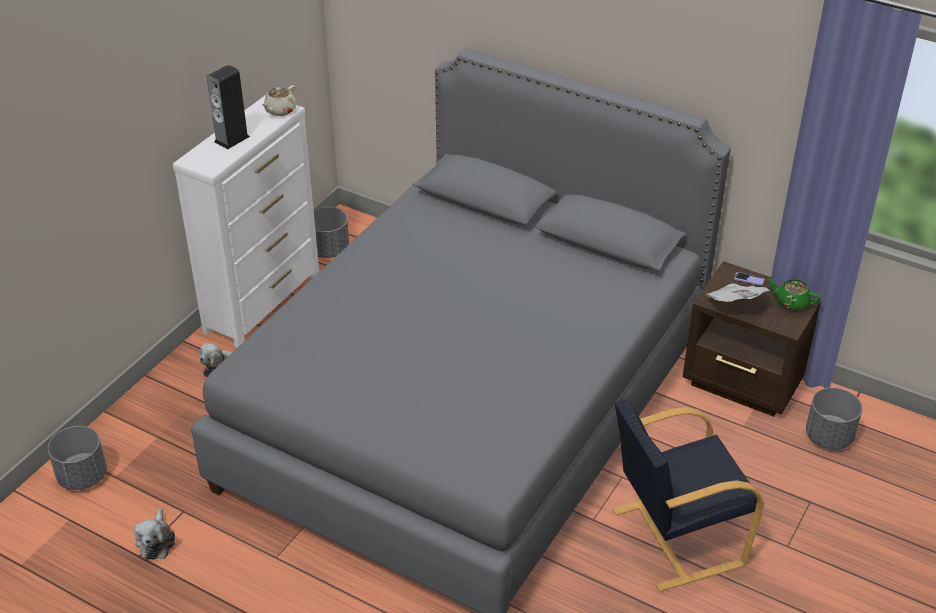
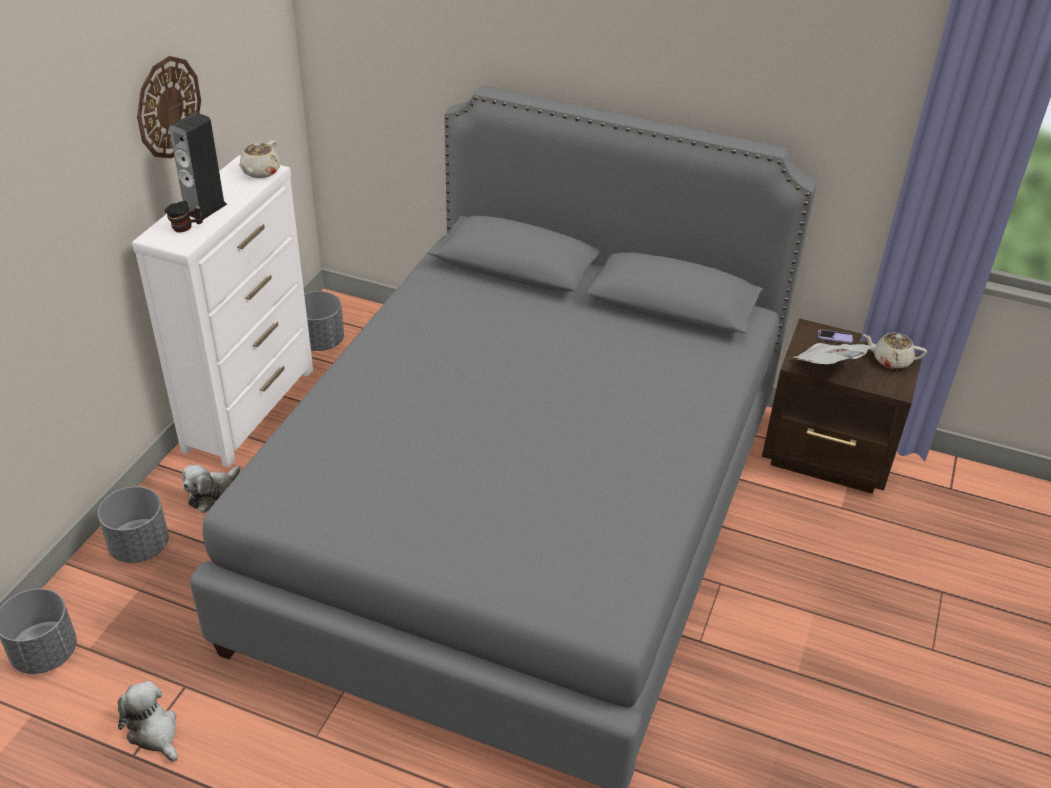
camera: 10 degrees left, 0 degrees up
(156, 541) = (154, 732): plush toy -> plush toy turned 150 degrees clockwise
(208, 59) = (168, 107): none -> wall clock
(215, 154) = (186, 228): none -> mug
(674, 537) = (801, 653): black armchair -> none
(791, 303) = (890, 360): green teapot -> beige teapot
(828, 436) = (939, 511): grey planter -> grey planter (140, 546)

